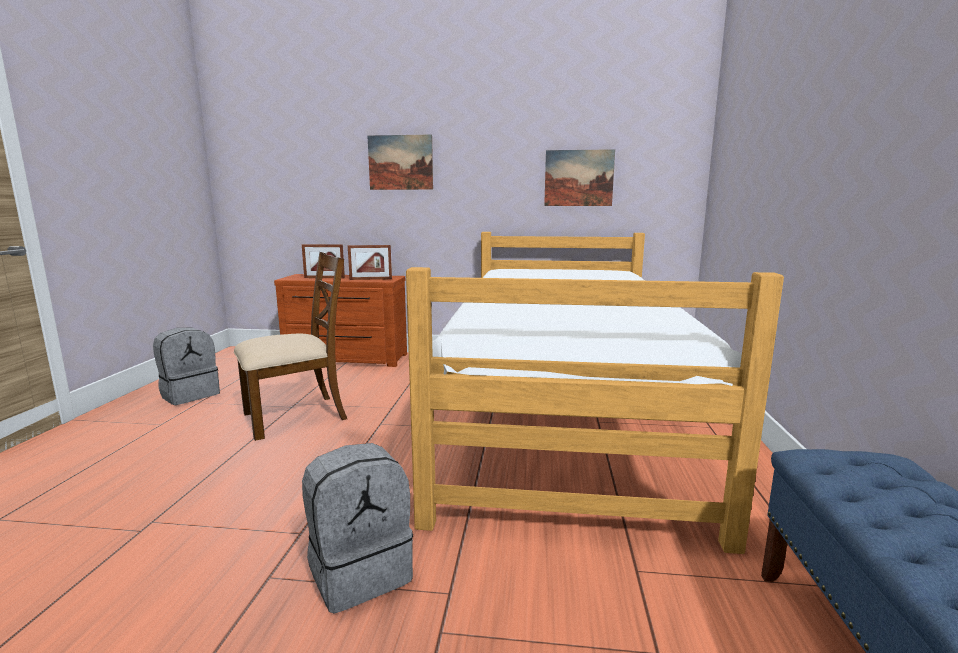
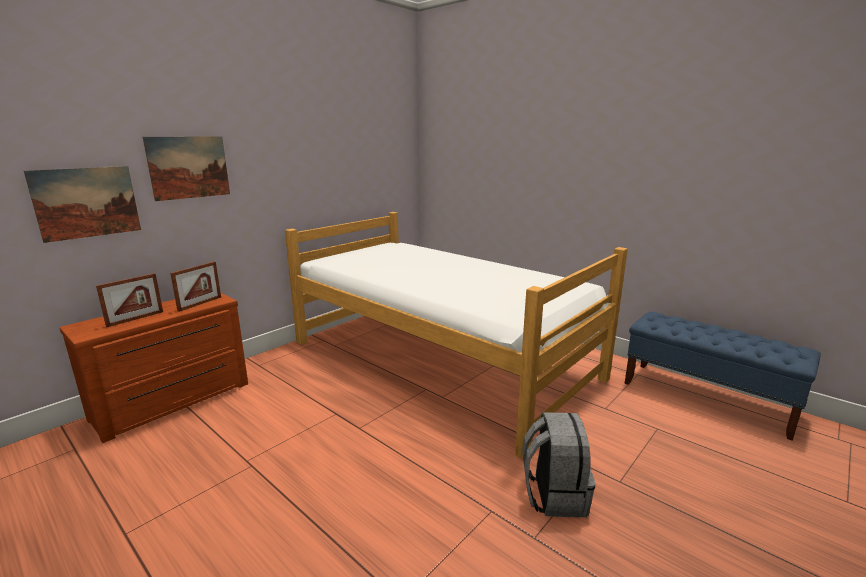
camera: 55 degrees left, 5 degrees up
(190, 394) = (81, 539): grey backpack -> none
(296, 416) = (279, 467): brown chair -> none
(579, 178) = (349, 173): picture -> picture (87, 202)

